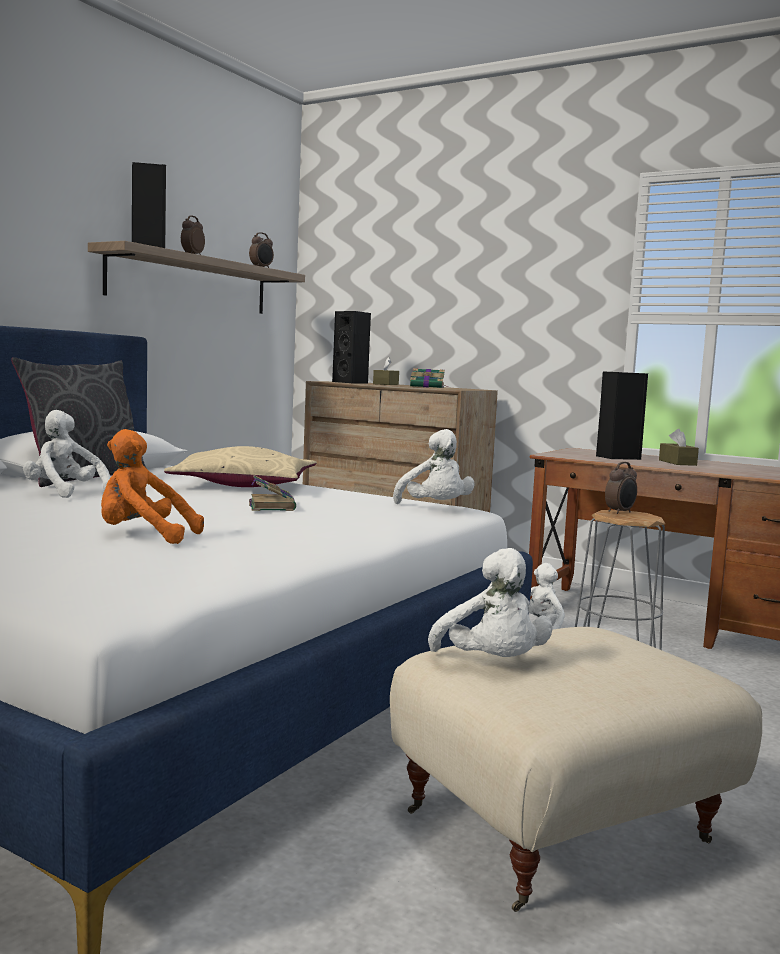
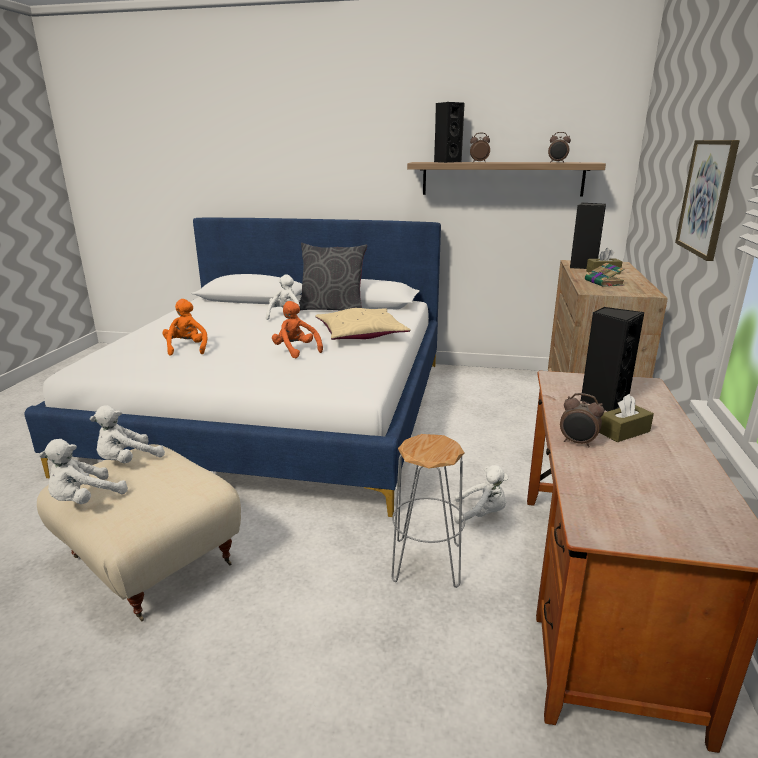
camera: 70 degrees right, 15 degrees up
(271, 506) = (296, 350): book -> orange plush toy
(435, 508) = (347, 383): white plush toy -> white plush toy (85, 500)
(527, 296) = (706, 197): none -> picture
(620, 512) = (437, 443): alarm clock -> alarm clock (577, 443)

